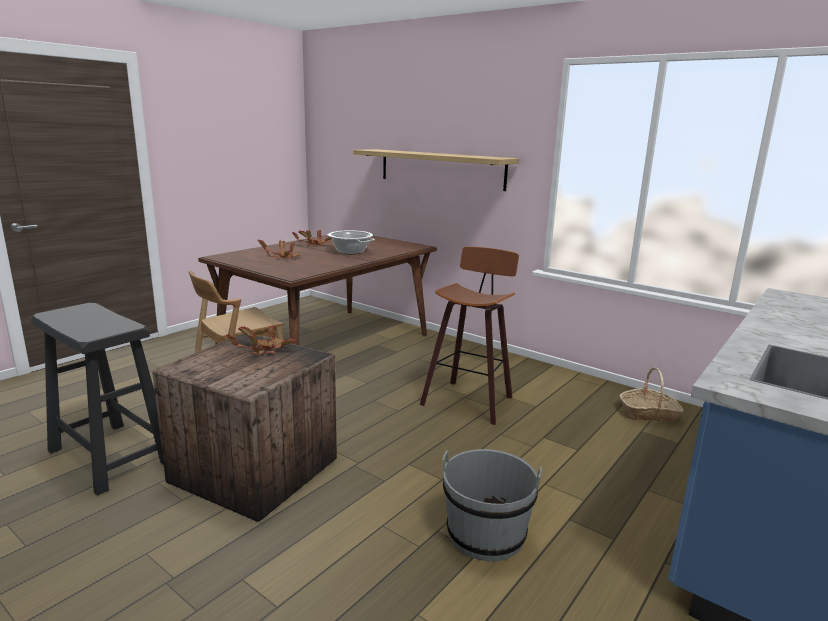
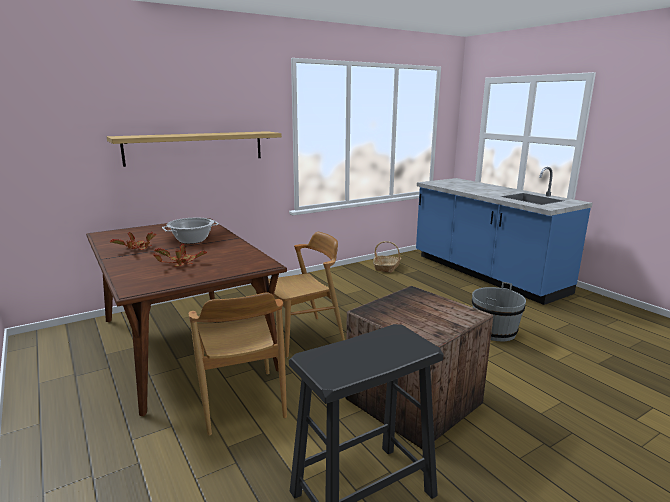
camera: 70 degrees left, 0 degrees up
(264, 350) = (398, 305): potted plant -> none
(371, 390) = (303, 336): none -> brown chair
(469, 400) = (344, 306): stool -> none

